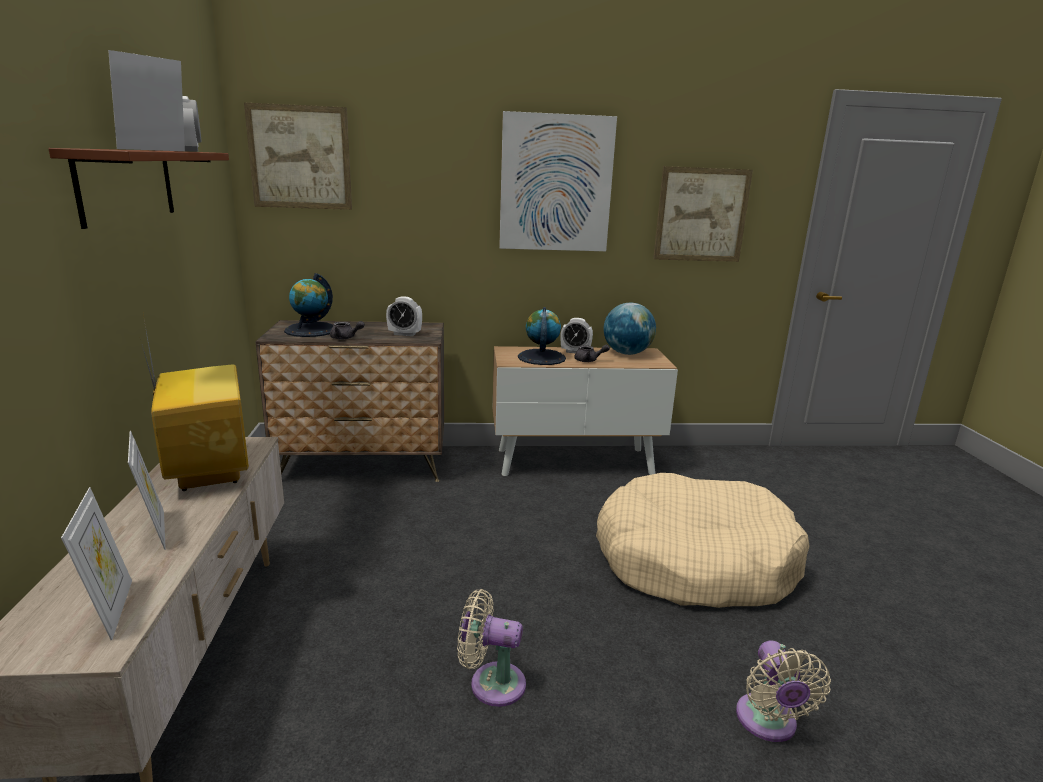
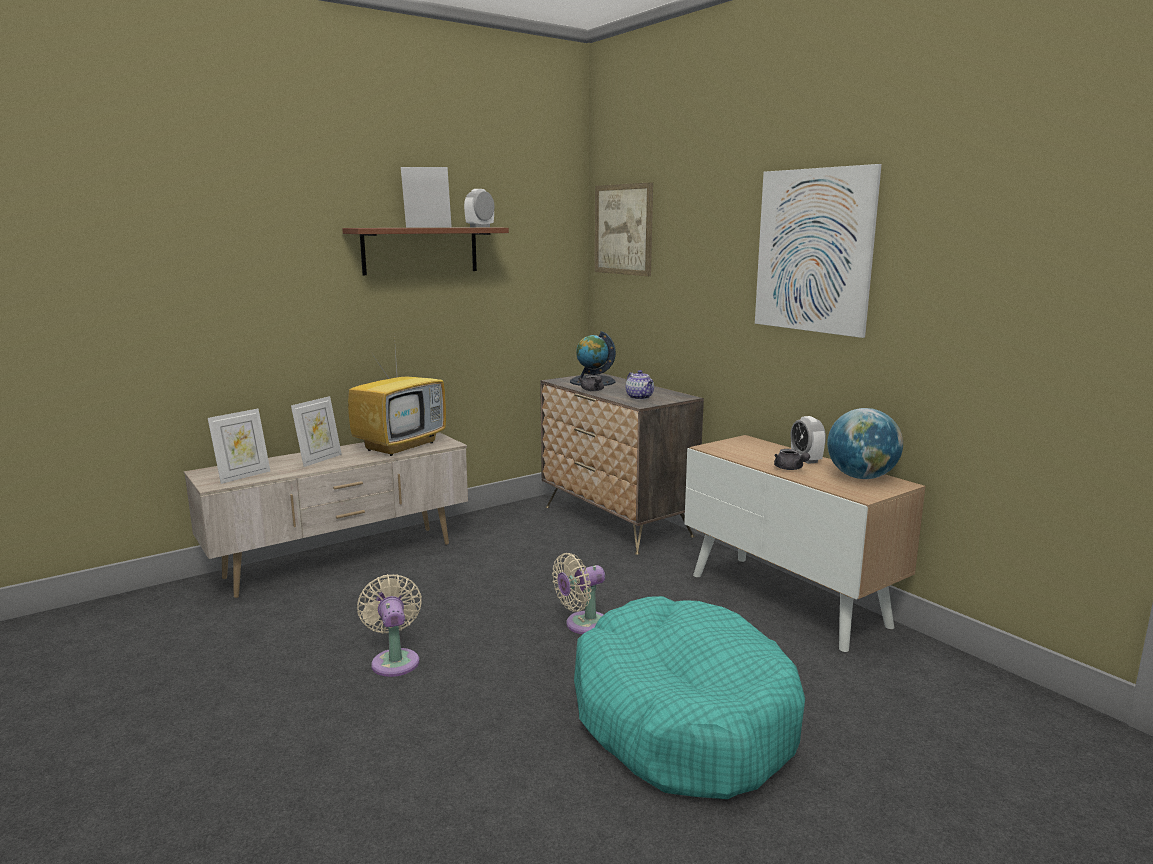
camera: 60 degrees right, 5 degrees down
(404, 334) = (640, 397): alarm clock -> teapot
(541, 357) = (752, 453): globe -> none
(694, 561) = (682, 718): beige dog bed -> turquoise dog bed
(701, 215) = (997, 296): picture -> none
(768, 723) = (447, 814): beige fan -> beige fan (582, 625)

